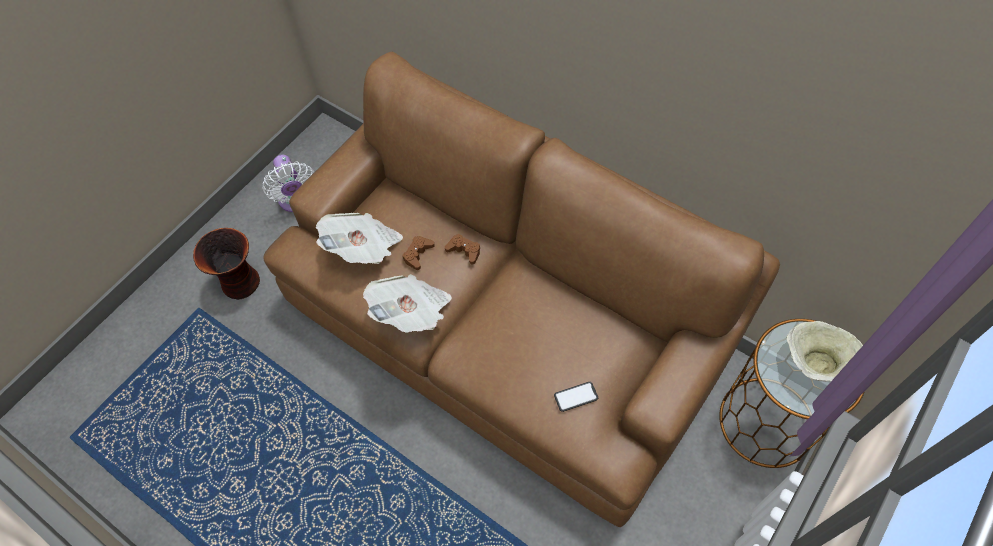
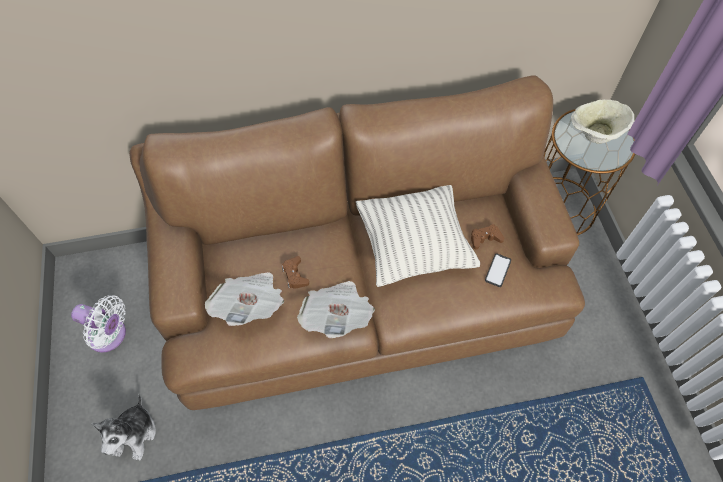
camera: 50 degrees left, 0 degrees up
(242, 283) = (135, 434): vase -> plush toy
(464, 251) = (324, 245): brown game controller -> brown game controller (485, 238)
(530, 315) = (414, 247): none -> pillow

